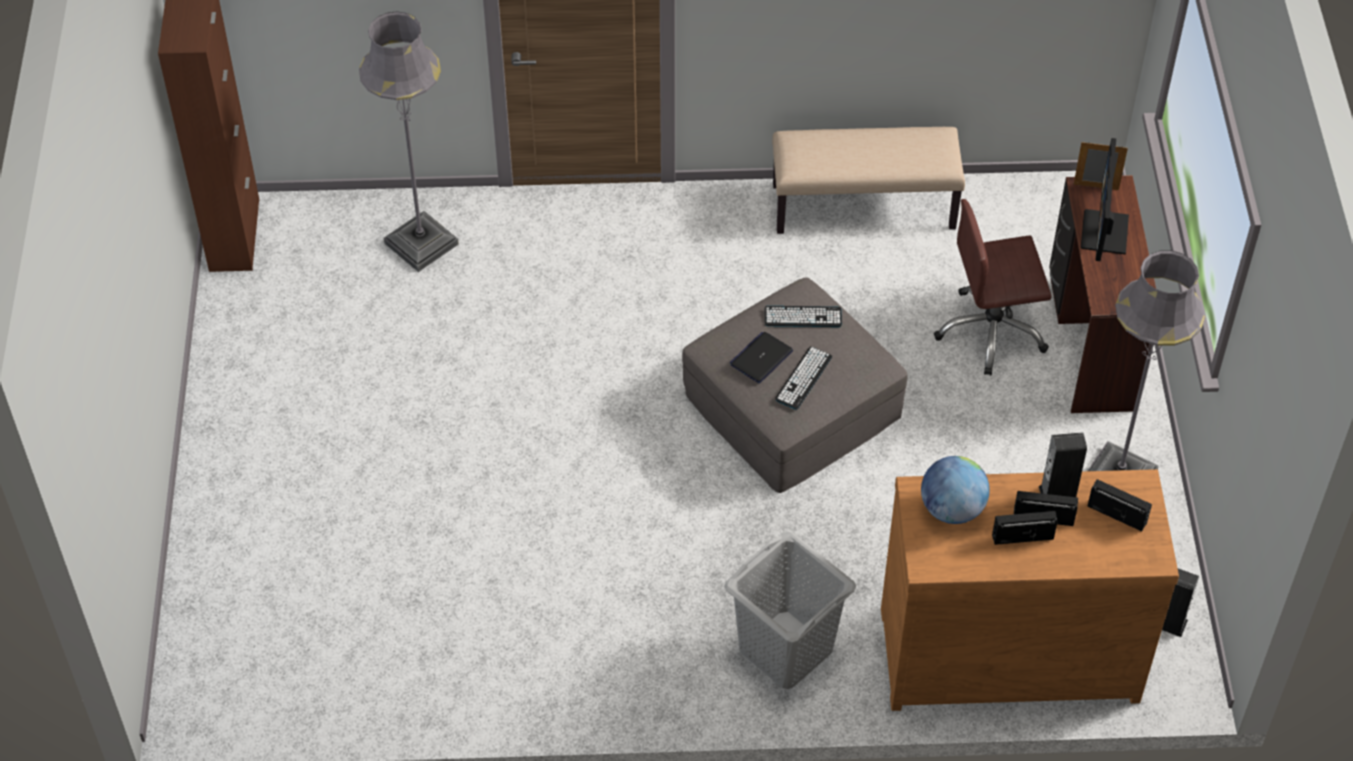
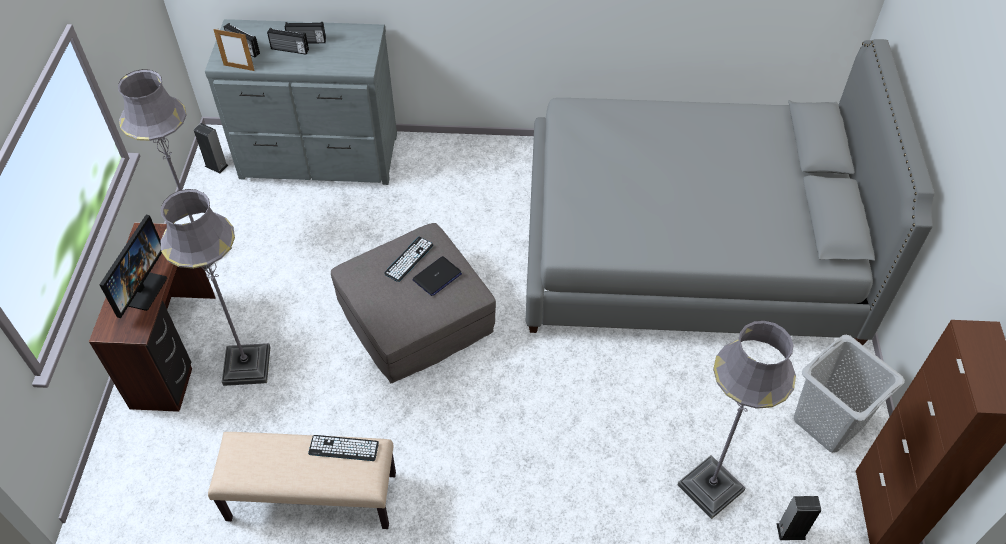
camera: 175 degrees left, 0 degrees up
(412, 533) = (687, 248): none -> grey bed
(786, 649) = (451, 167): grey laundry basket -> grey laundry basket (828, 423)
(803, 317) = (398, 308): keyboard -> keyboard (343, 448)
(952, 509) = (344, 57): globe -> none
(991, 331) = (247, 366): brown office chair -> grey floor lamp
(1007, 650) = (319, 158): brown dresser -> grey dresser
(1058, 494) = (274, 61): speaker -> speaker (791, 531)
(1096, 187) = (126, 331): picture frame -> picture frame (239, 68)

